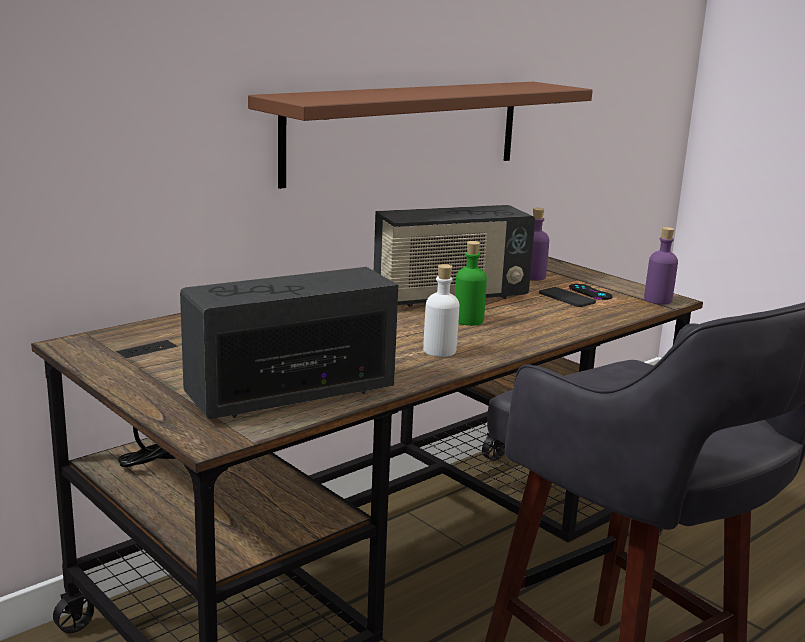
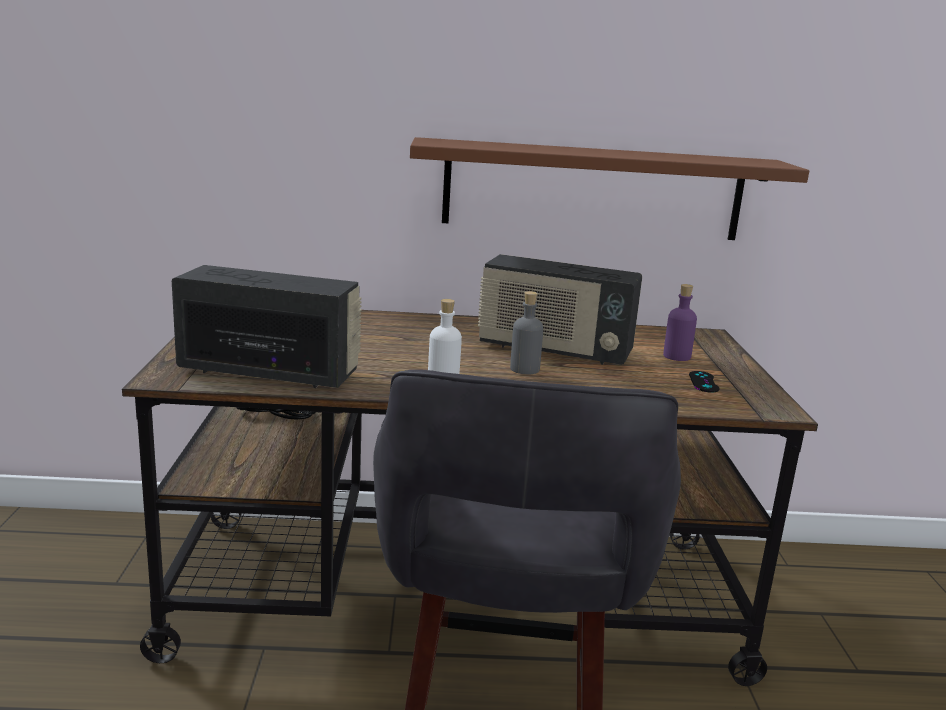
camera: 40 degrees right, 0 degrees up
(468, 320) = (524, 369): green bottle -> grey bottle
(566, 298) = (665, 379): phone -> none
(658, 300) = (763, 407): purple bottle -> none

